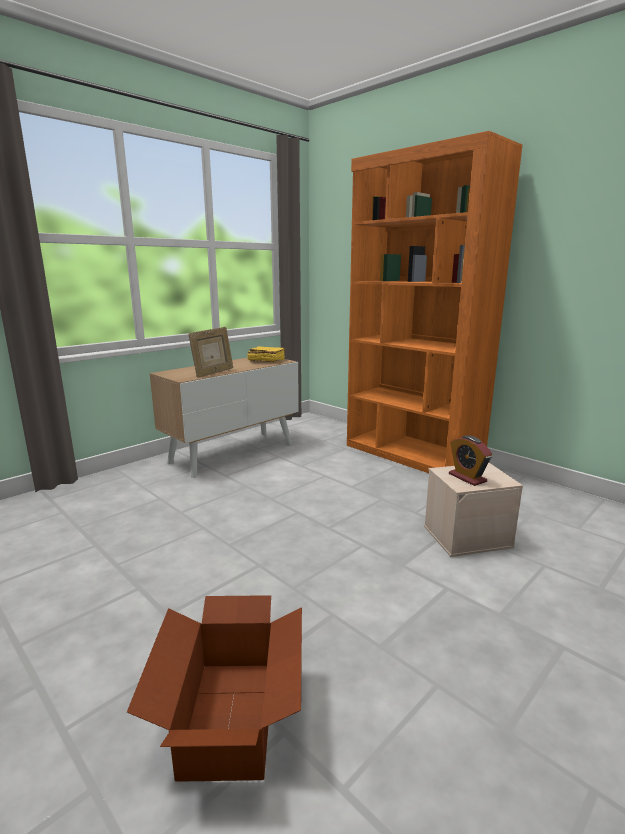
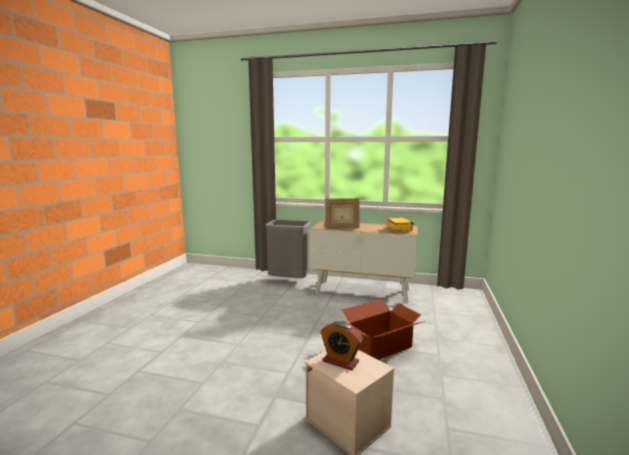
camera: 60 degrees right, 5 degrees down
(124, 482) = (289, 281): none -> grey trash can
(232, 715) = (117, 376): cardboard box -> cardboard box (381, 347)
(411, 455) = (475, 357): orange bookcase -> none
(467, 478) = (340, 361): alarm clock -> alarm clock turned 90 degrees counterclockwise

